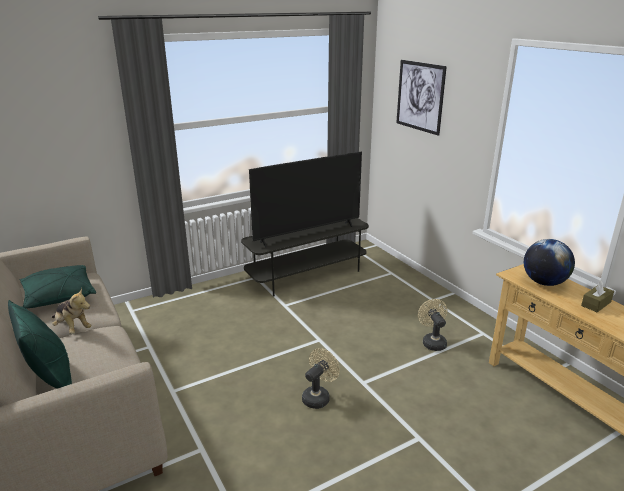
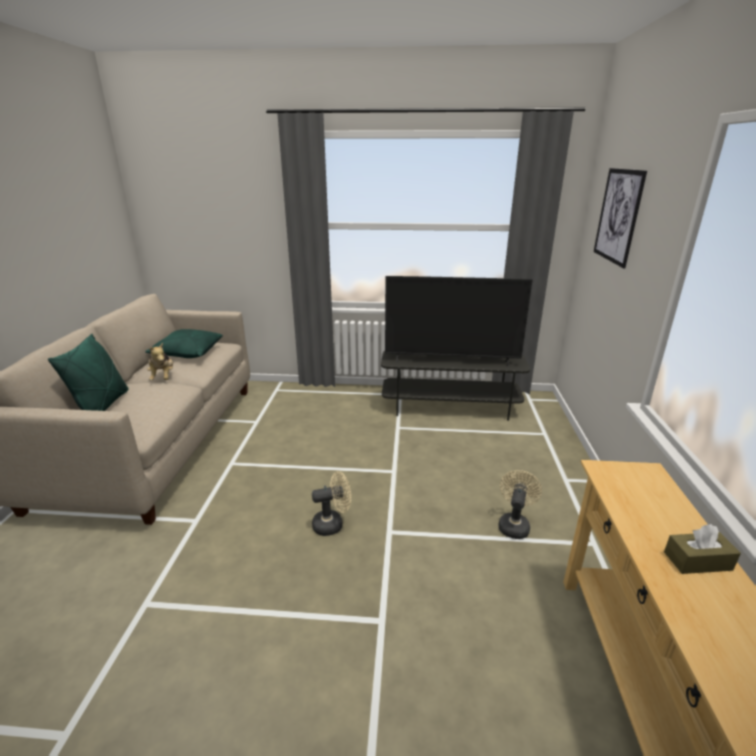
camera: 35 degrees right, 0 degrees up
(544, 282) = (641, 497): globe -> none

